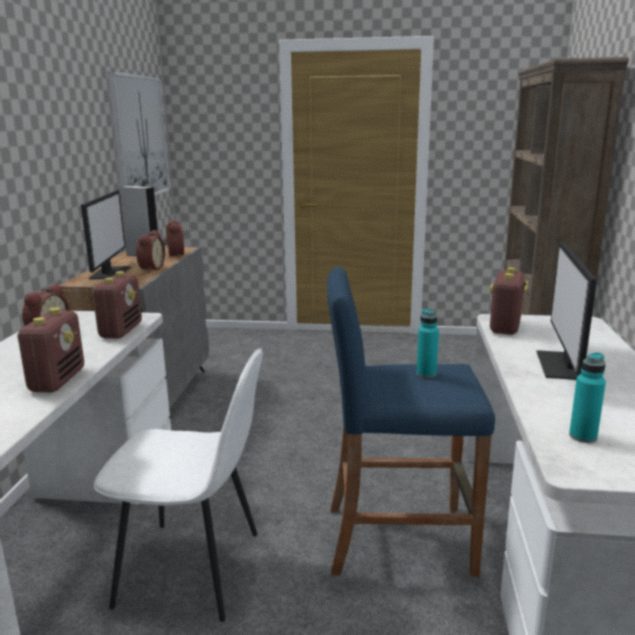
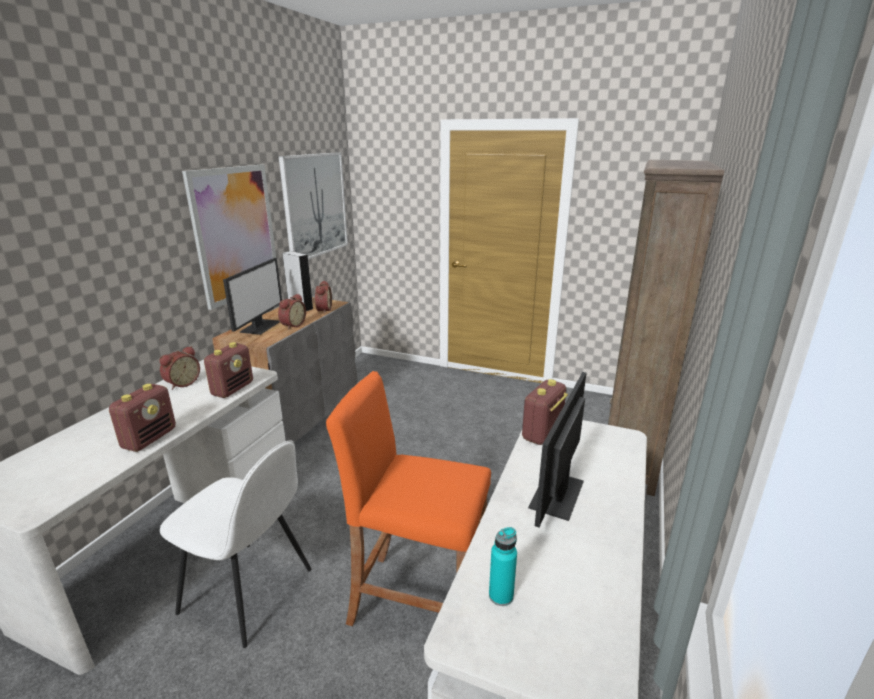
camera: 15 degrees right, 5 degrees up
(73, 158) = (235, 234): none -> picture
(399, 539) = (418, 601): blue stool -> orange stool
(426, 374) = (436, 477): turquoise bottle -> none

